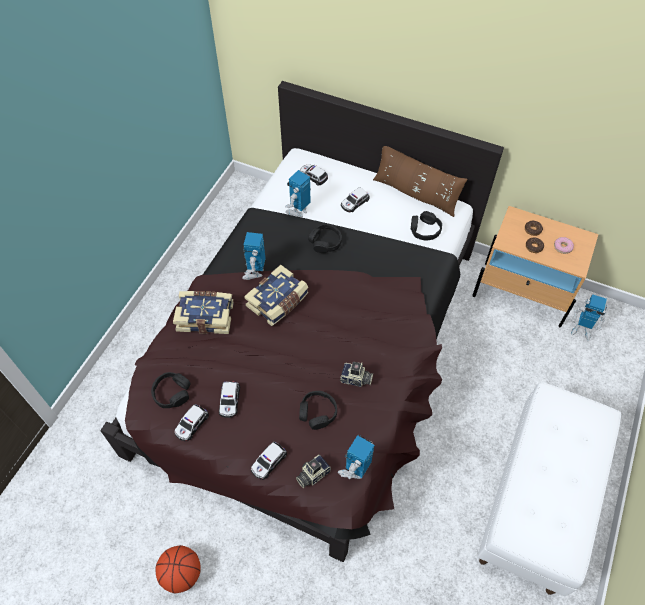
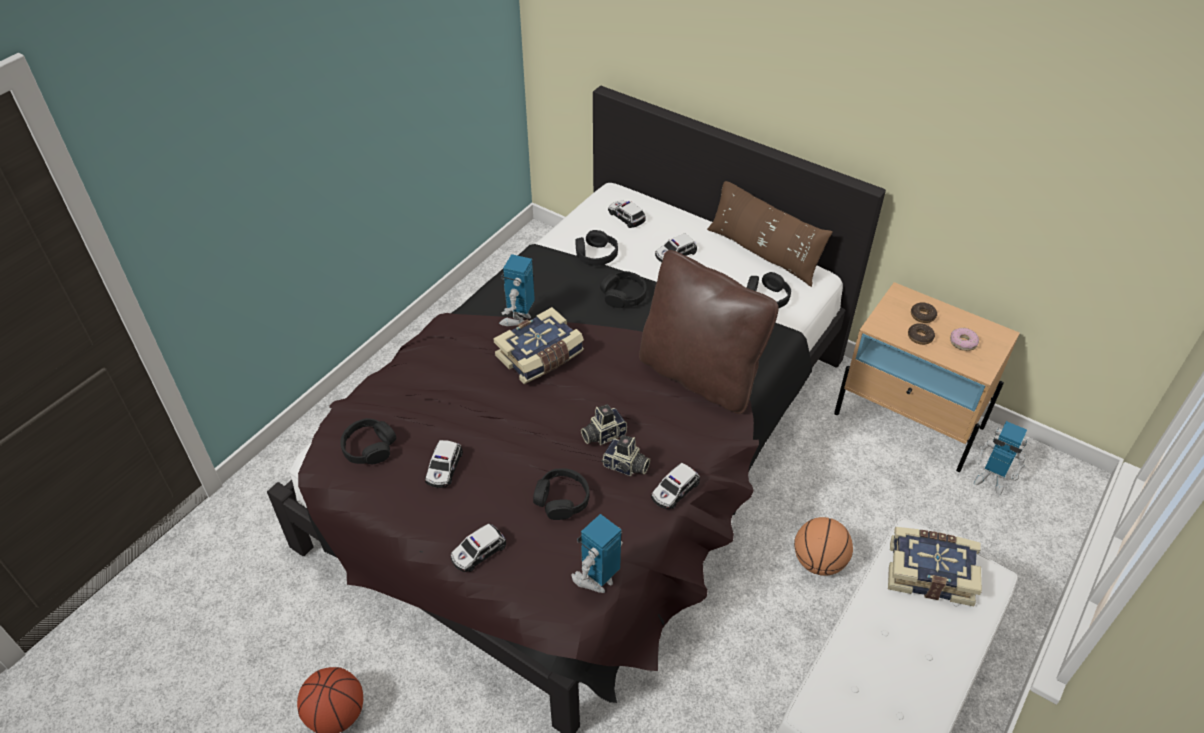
camera: 10 degrees right, 10 degrees down
(191, 424) = (385, 490): toy car -> toy car (674, 490)
(205, 316) = (438, 361): book -> book (930, 571)
(298, 211) = (596, 255): toy robot -> black headphones
(312, 474) = (535, 577): camera -> camera (602, 434)
(392, 300) = (700, 375): none -> brown pillow
(481, 407) = (818, 561): none -> basketball

